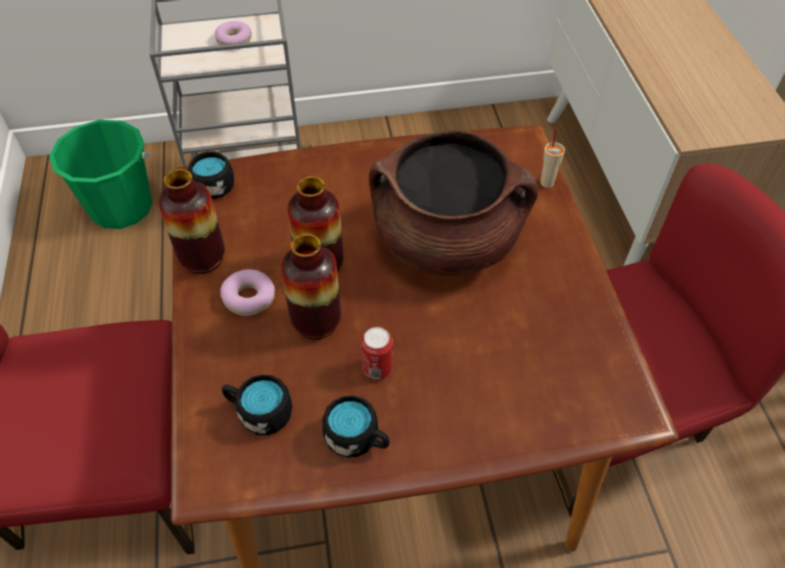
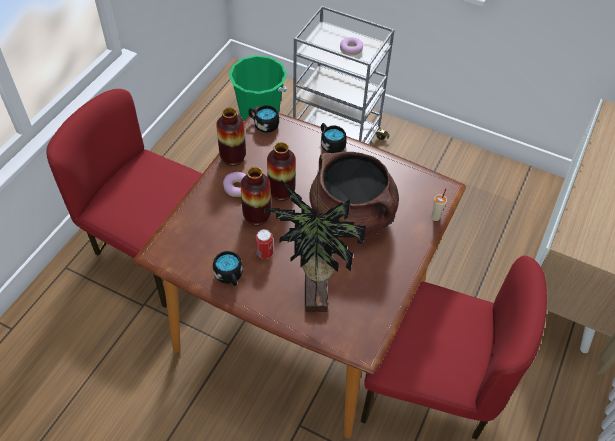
camera: 35 degrees right, 0 degrees up
(259, 412) = (200, 239): black mug -> black mug (330, 144)
(498, 383) = (312, 294): none -> potted plant

